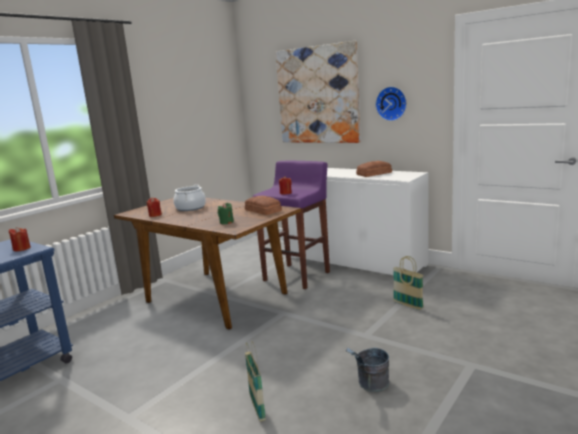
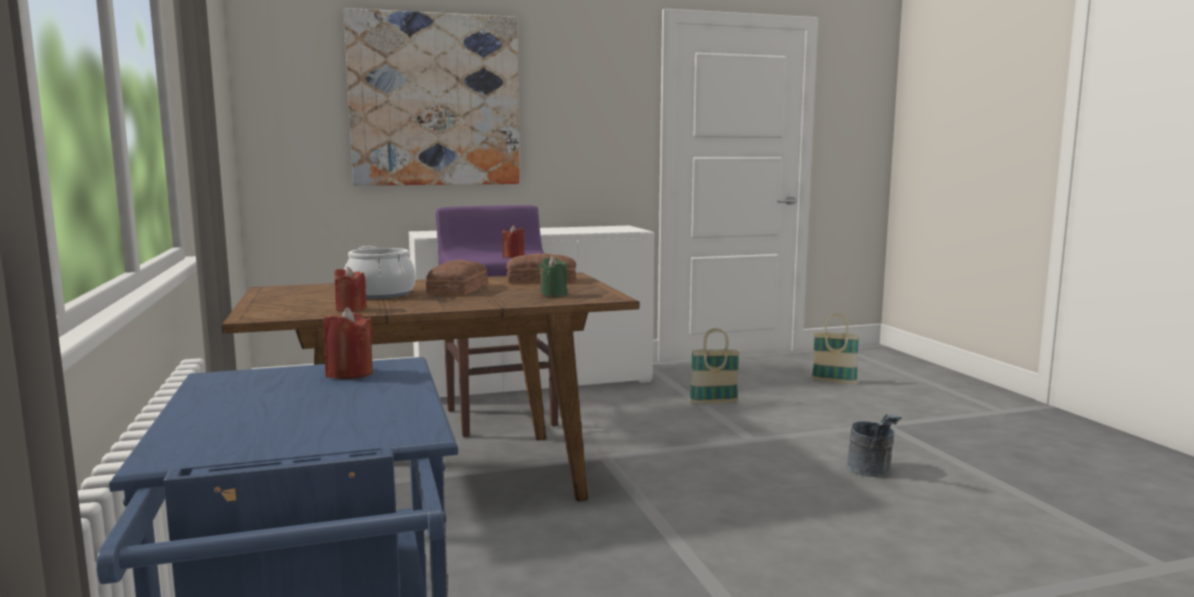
camera: 55 degrees left, 5 degrees down
(257, 408) = (852, 541): basket -> basket (834, 382)
(373, 174) = (568, 229): bread -> bread (456, 289)
(392, 103) = (573, 123): wall clock -> none

